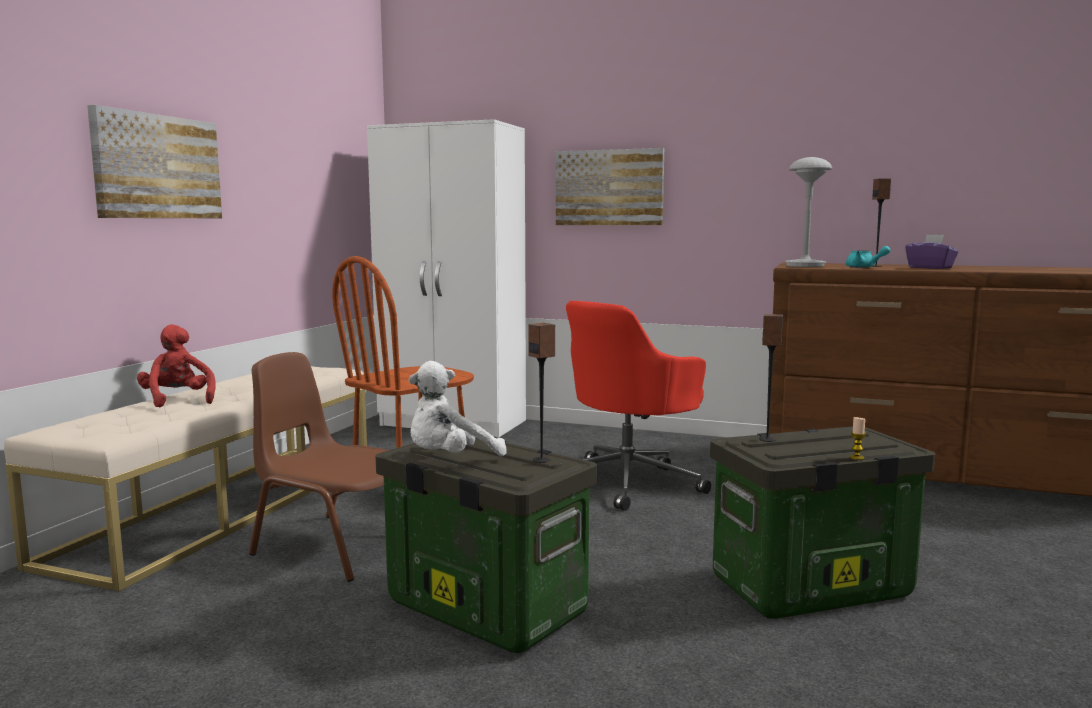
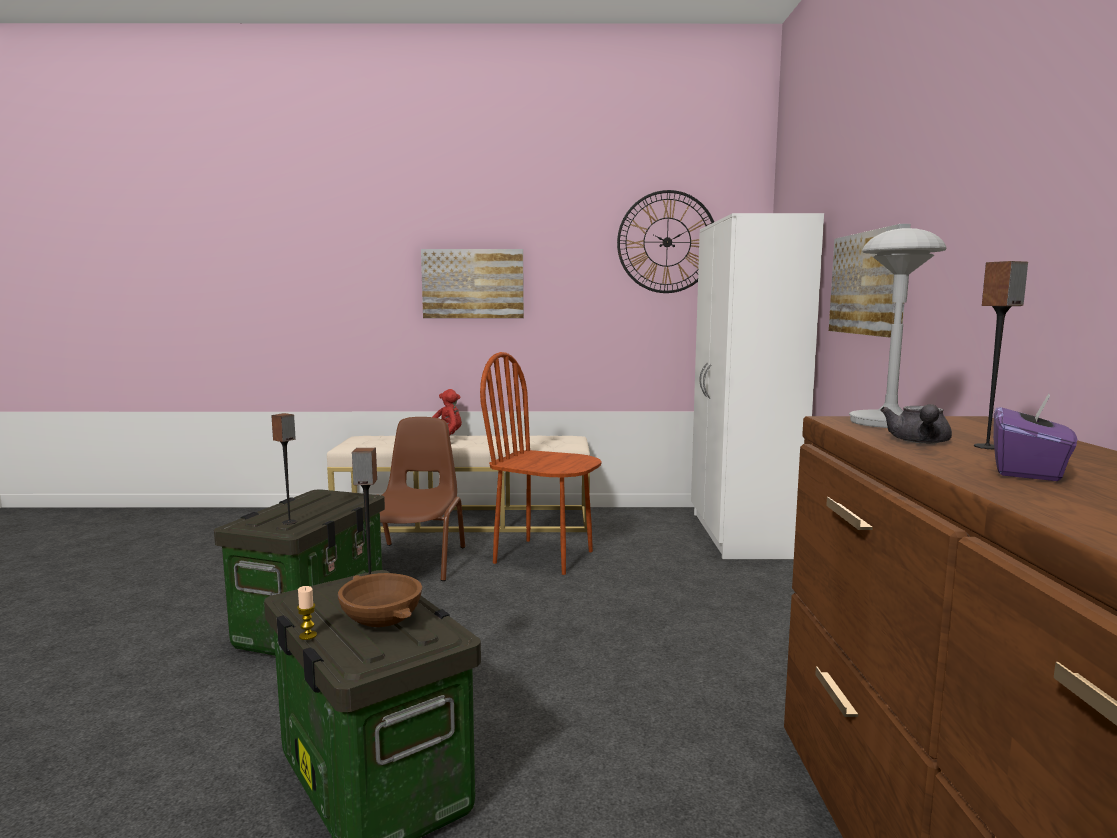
camera: 70 degrees right, 0 degrees up
(326, 134) = (667, 242): none -> wall clock
(450, 459) = (294, 503): white plush toy -> none
(629, 482) = (644, 640): red office chair -> none
(827, 438) = (383, 617): none -> brown bowl
(864, 267) = (919, 442): turquoise teapot -> grey teapot

